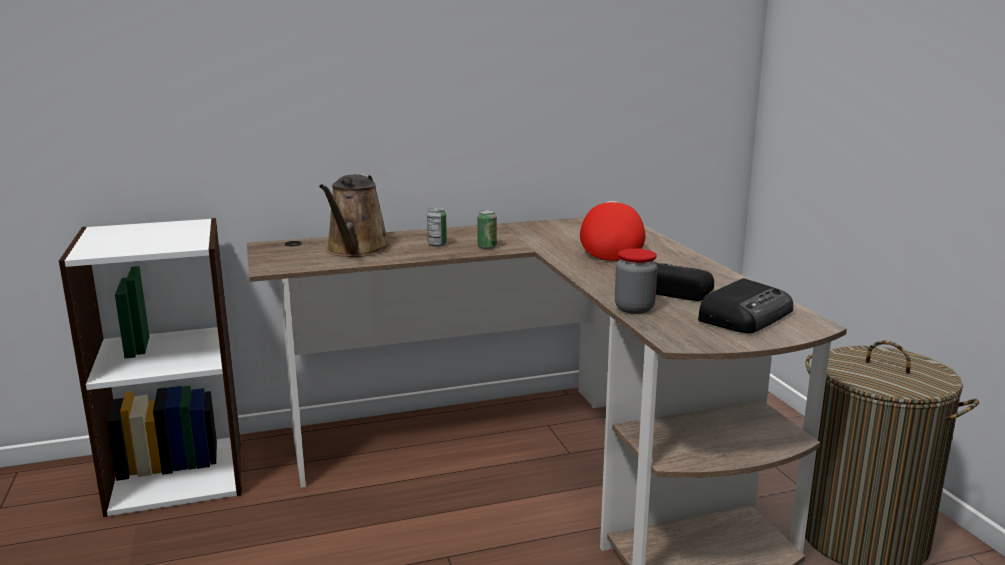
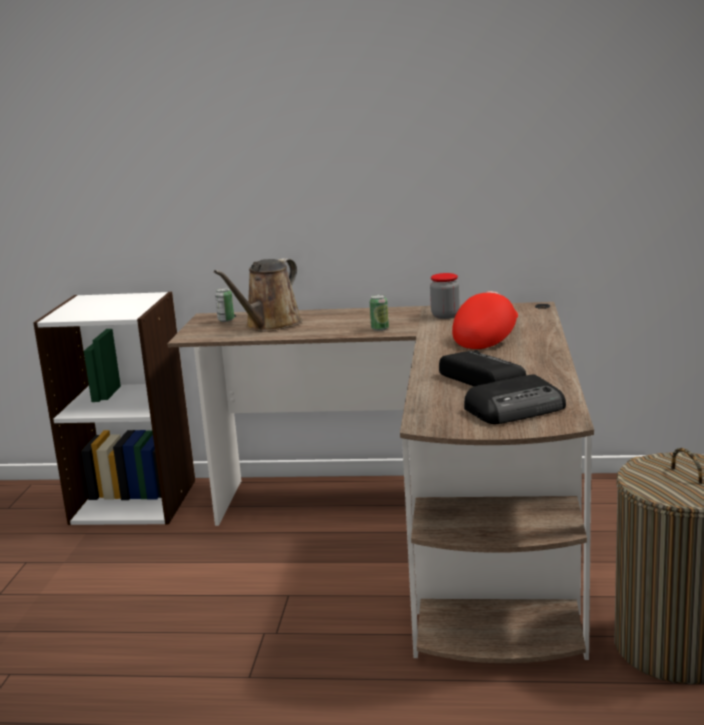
camera: 25 degrees right, 0 degrees up
(437, 244) = (341, 324): can -> can (226, 320)
(634, 308) = (427, 394): jar -> jar (445, 316)

